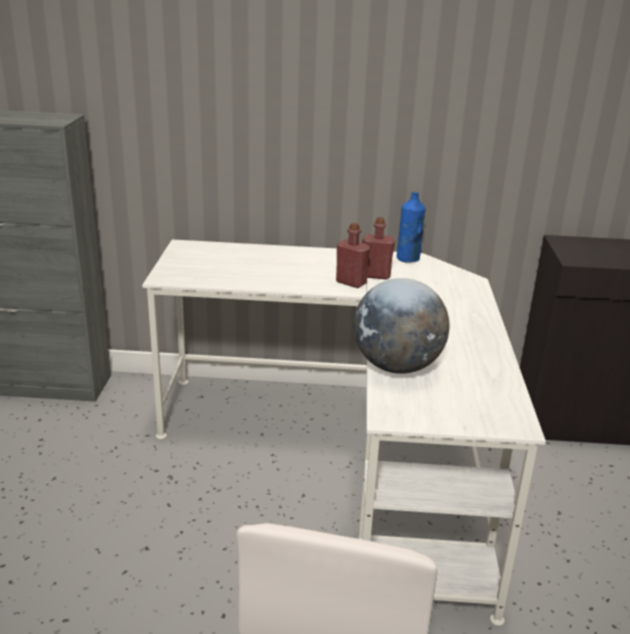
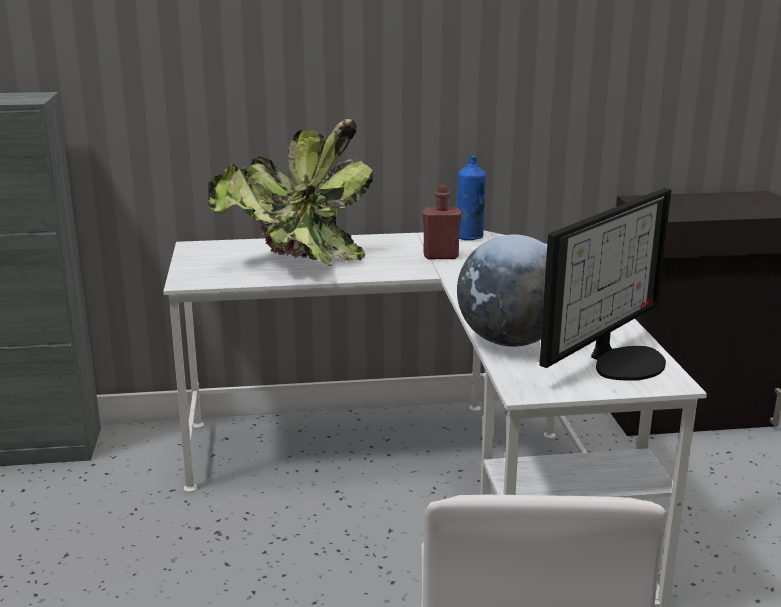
camera: 10 degrees left, 5 degrees down
(254, 271) = (295, 264): none -> potted plant
(351, 282) = (415, 266): red bottle -> none
(484, 398) = (621, 360): none -> monitor

